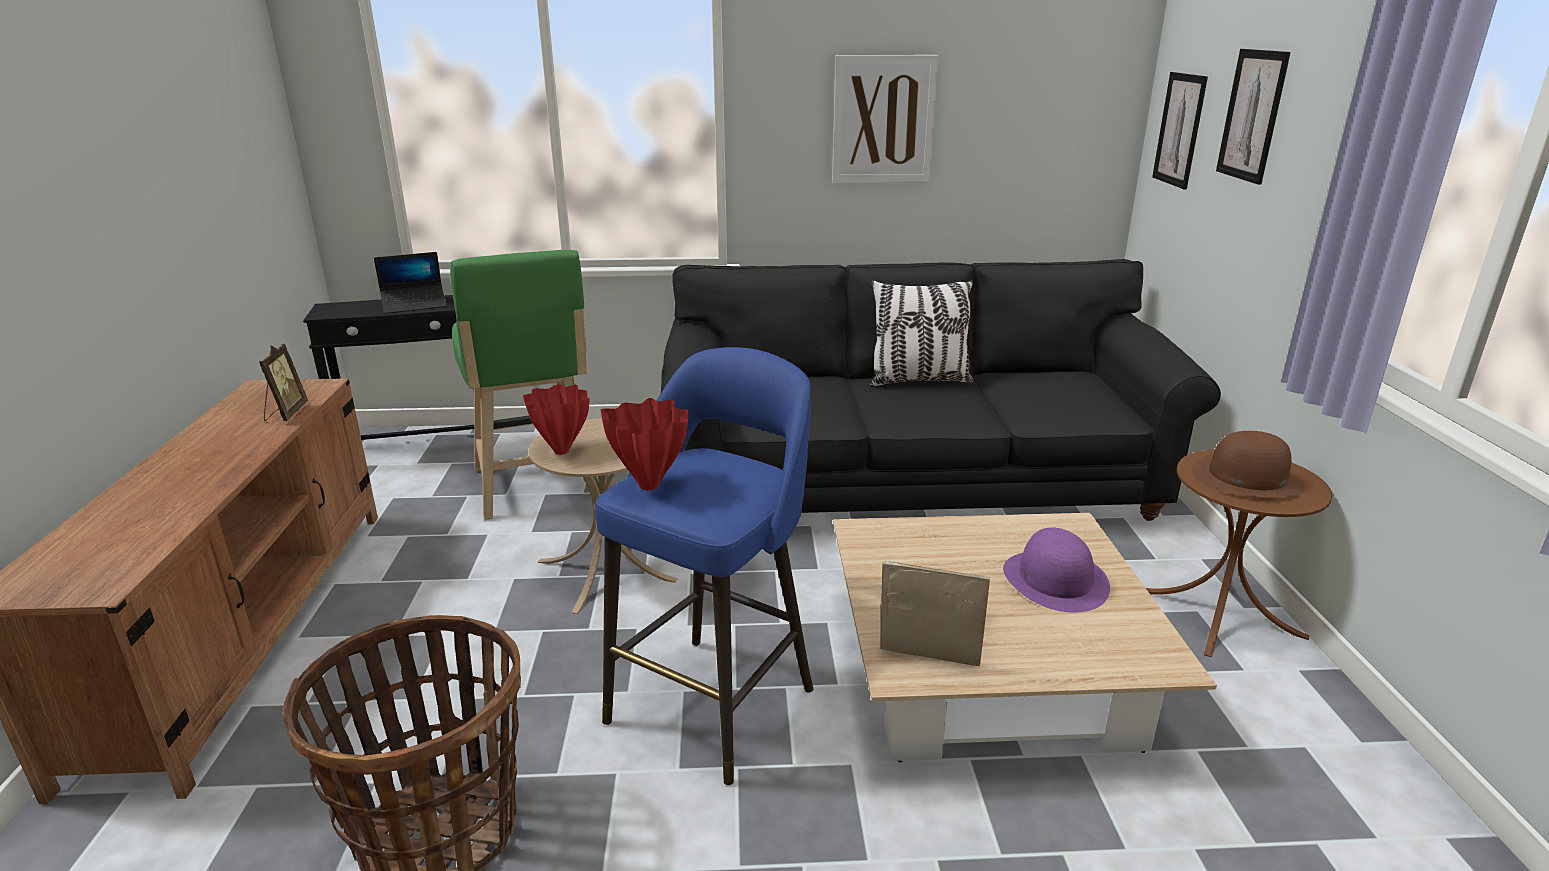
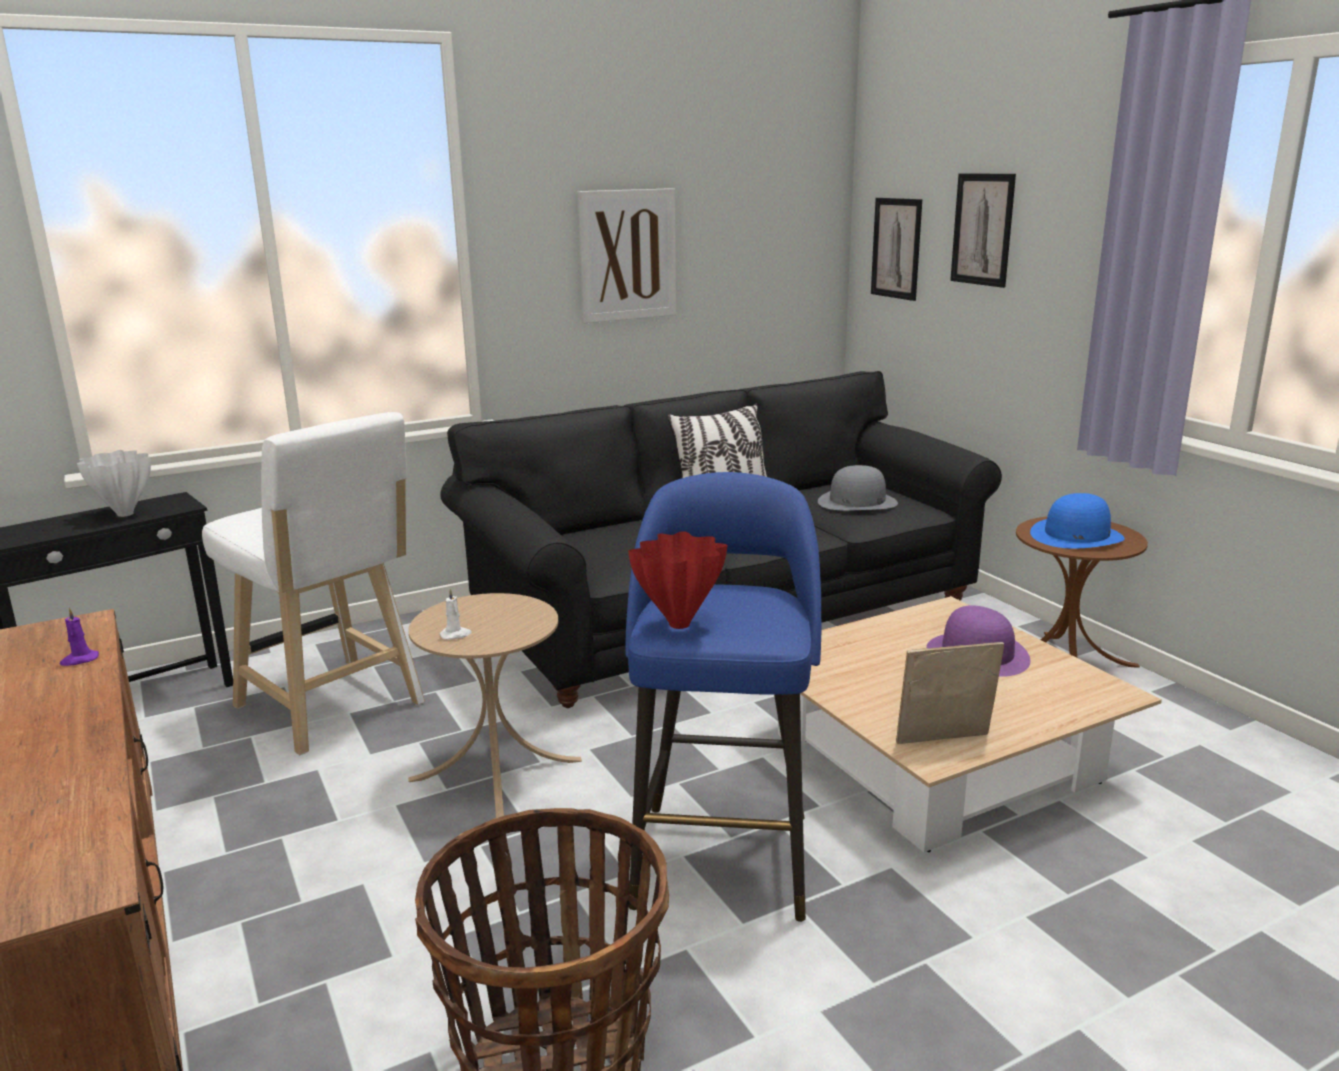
camera: 25 degrees left, 5 degrees down
(285, 413) = (79, 660): picture frame -> purple candle
(414, 305) = (124, 514): laptop -> white vase
(537, 488) = (334, 709): green stool -> white stool
(562, 450) = (456, 635): red vase -> white candle
(1055, 395) = (857, 502): none -> grey hat
(1246, 478) = (1076, 536): brown hat -> blue hat

